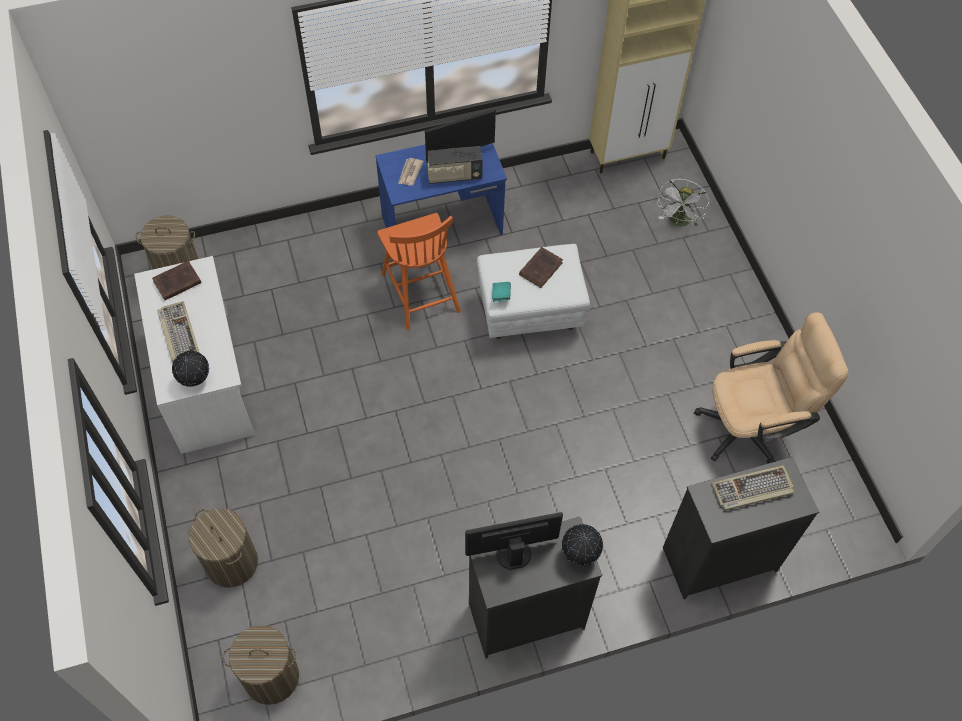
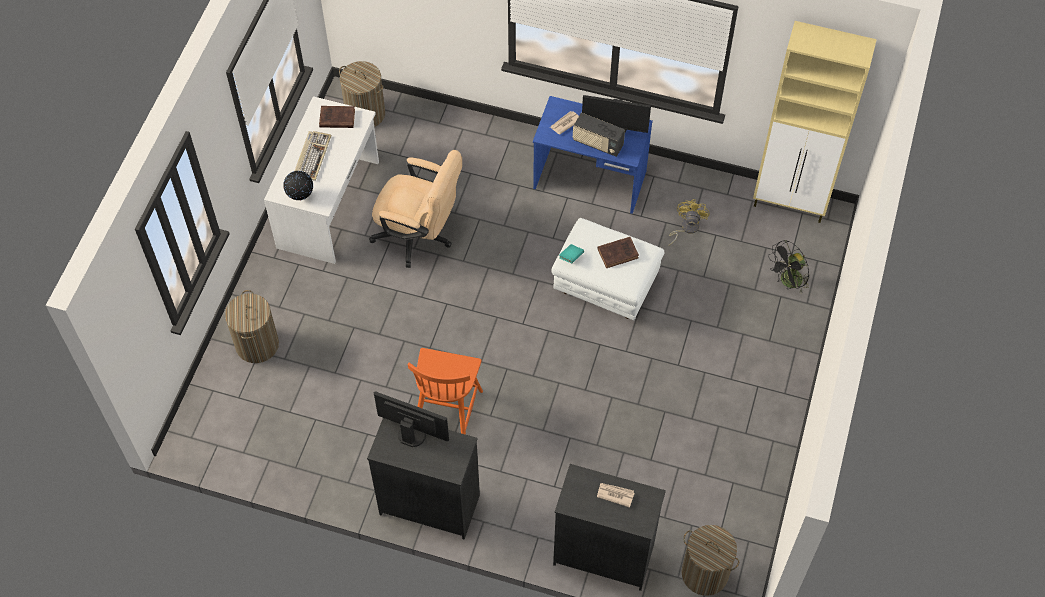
camera: 35 degrees right, 0 degrees up
(271, 677) = (229, 436): laundry basket -> laundry basket (704, 573)
(420, 291) = (533, 224): orange chair -> orange chair (447, 414)
(559, 222) = (686, 228): none -> yellow fan
(580, 554) = (456, 462): globe -> none
(679, 222) = (787, 282): white fan -> black fan
(752, 427) = (712, 475): beige office chair -> beige office chair (419, 237)
(752, 490) = (615, 494): keyboard -> newspaper

